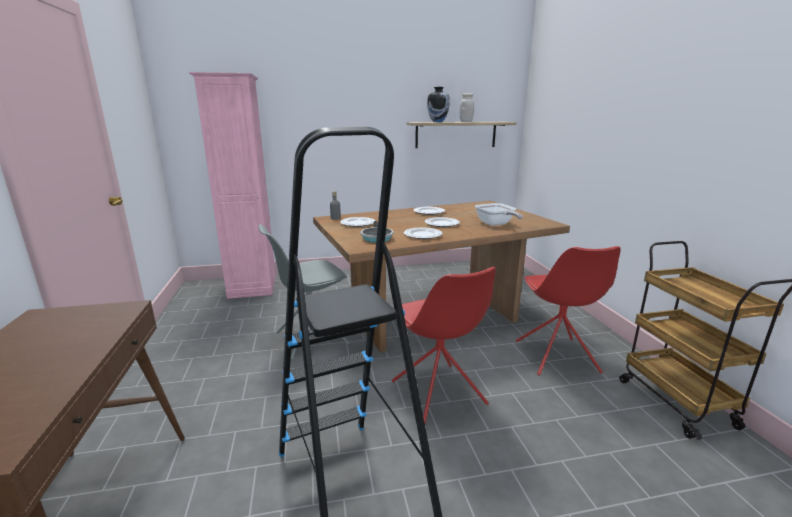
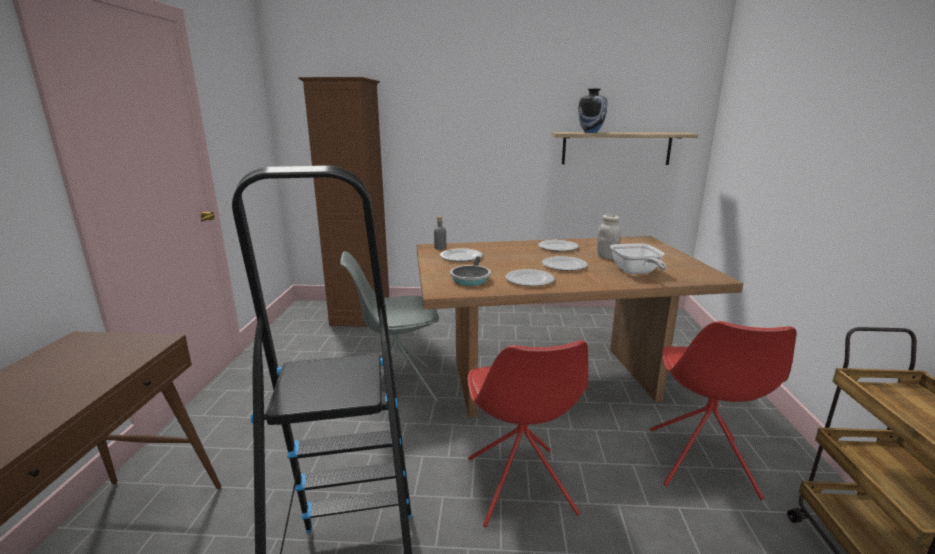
camera: 15 degrees right, 0 degrees up
(253, 286) = (361, 314): pink cabinet -> brown cabinet
(466, 122) = (628, 132): white jar -> white jar (606, 257)

